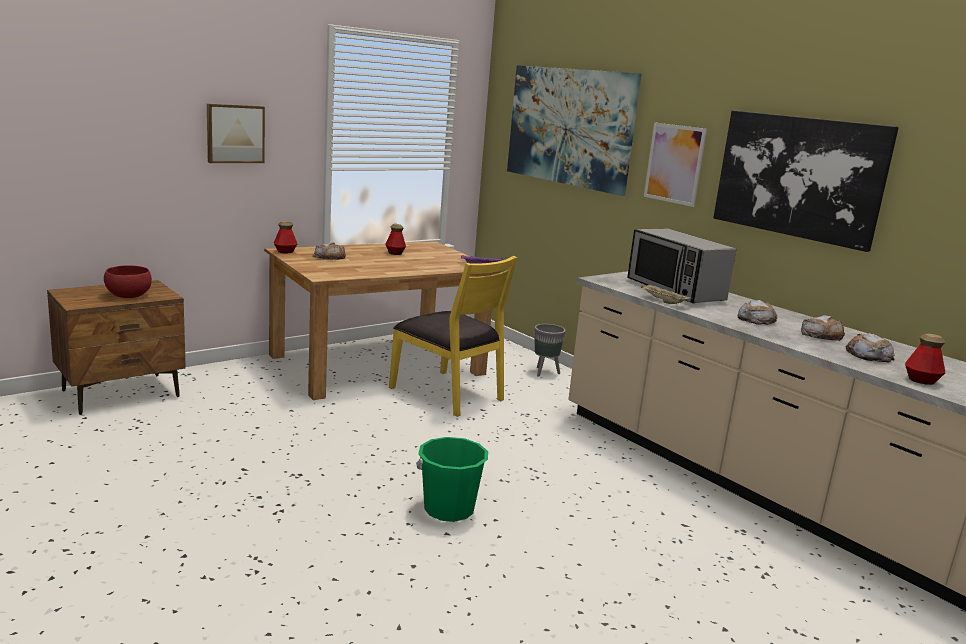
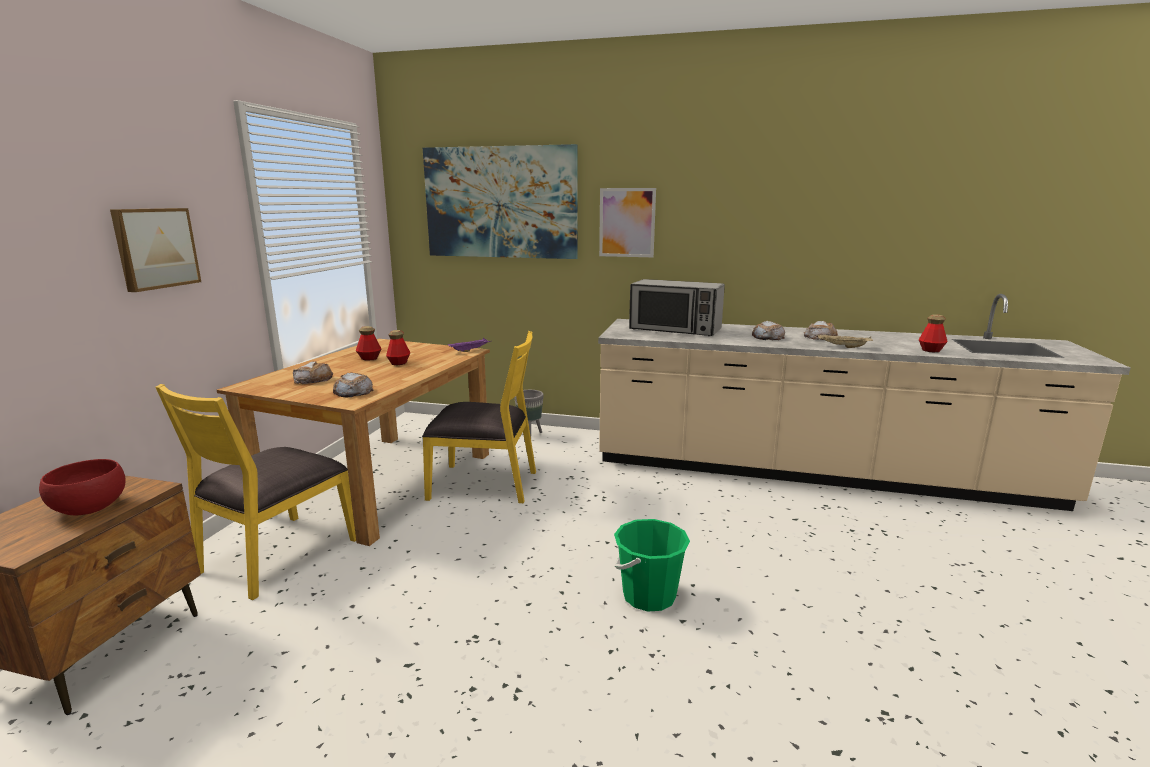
camera: 35 degrees left, 0 degrees up
(255, 383) = (277, 555): none -> yellow chair
(285, 252) = (252, 387): bottle -> bottle (399, 363)
(662, 301) = (693, 340): beige tray -> beige tray (843, 347)
(798, 177) = (750, 217): picture -> none
(868, 355) = (870, 342): bread -> bread (353, 391)

